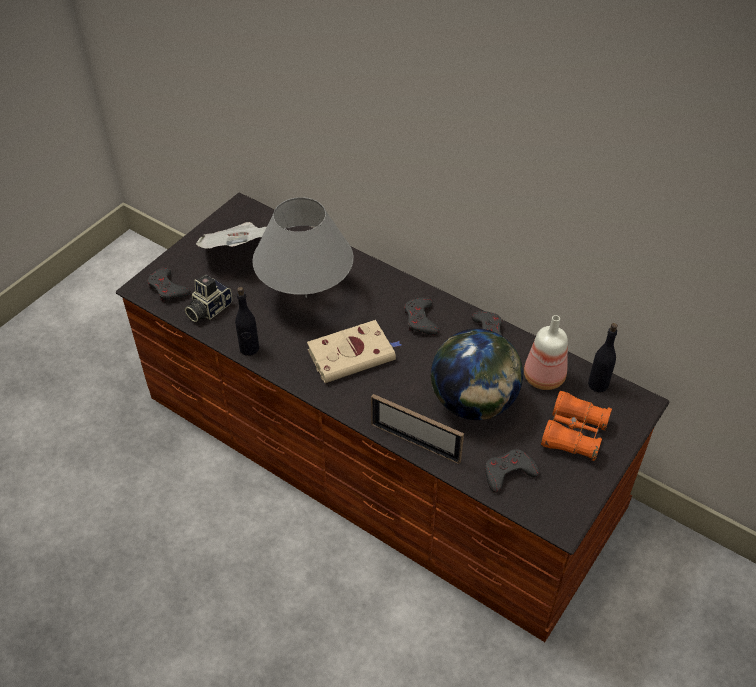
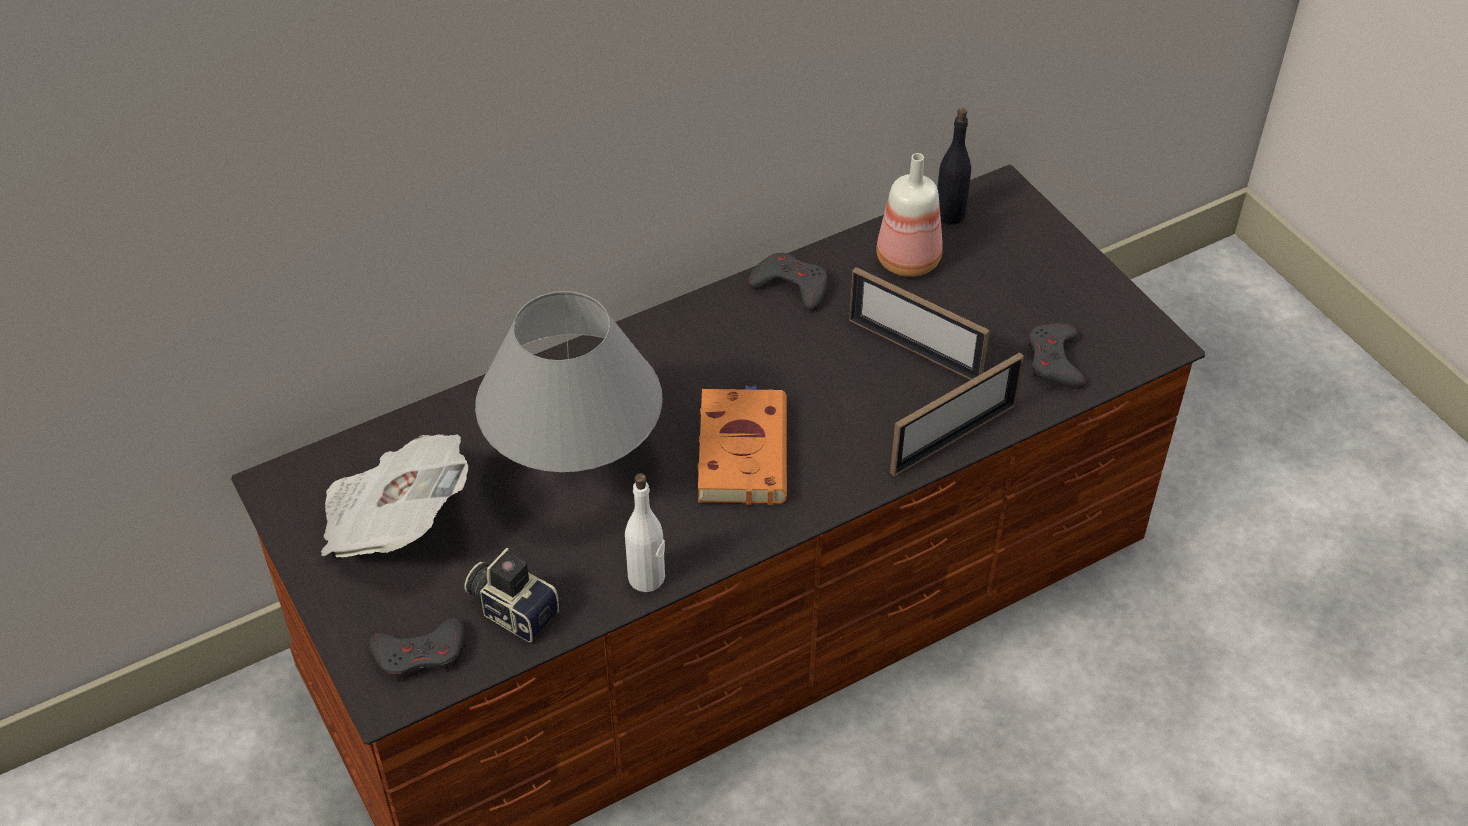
camera: 65 degrees left, 0 degrees up
(208, 309) = (514, 608): camera -> camera turned 150 degrees clockwise
(249, 349) = (647, 578): black bottle -> white bottle
(353, 354) = (741, 449): beige book -> orange book
(421, 320) = (718, 345): grey game controller -> none
(473, 403) = (914, 350): globe -> picture frame
(574, 434) = (1021, 272): orange binoculars -> none

